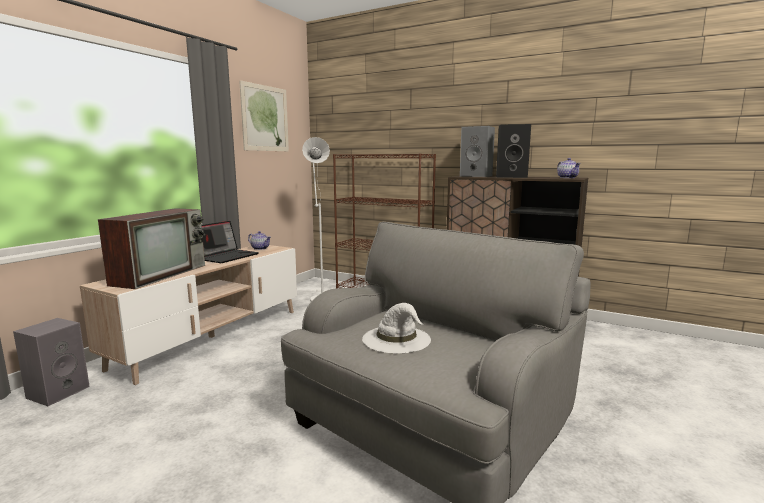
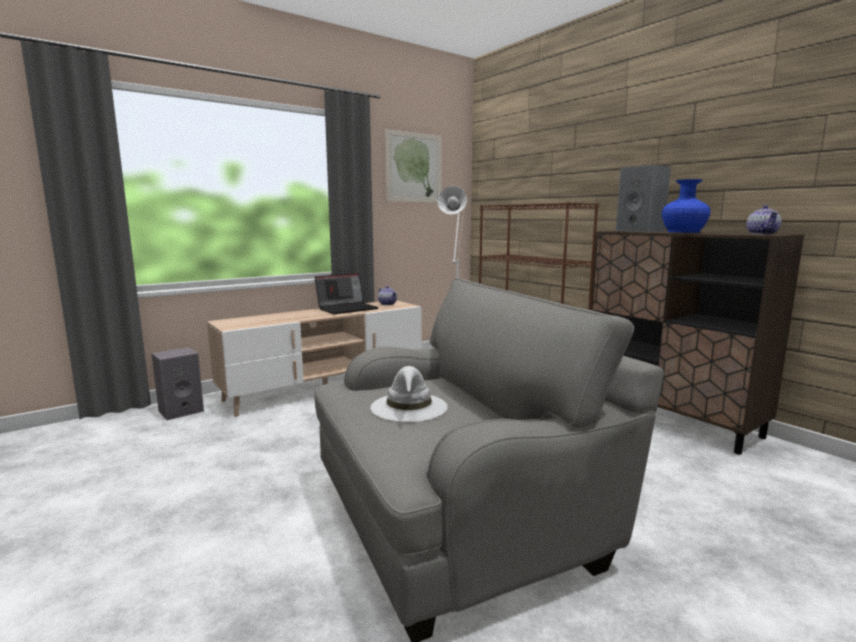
camera: 25 degrees right, 0 degrees up
(161, 274) = (274, 318): television -> none
(512, 177) = (683, 232): black speaker -> blue vase

